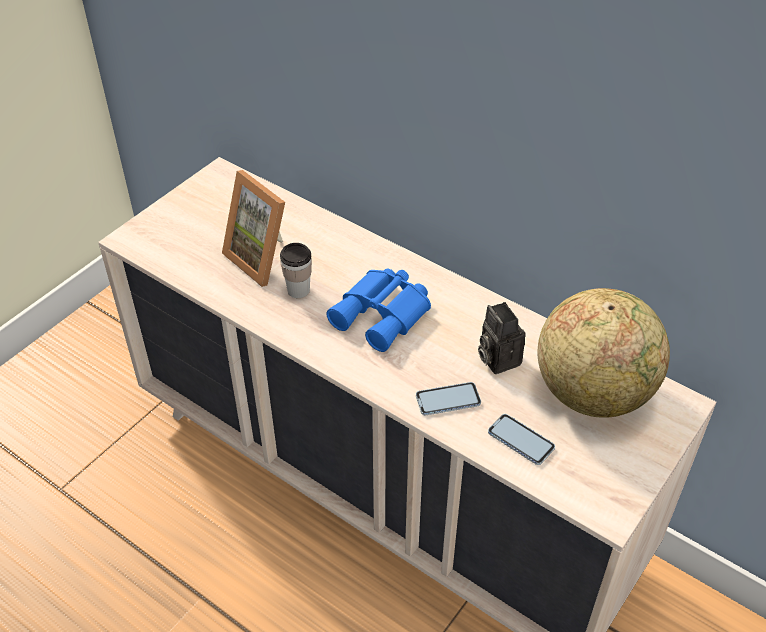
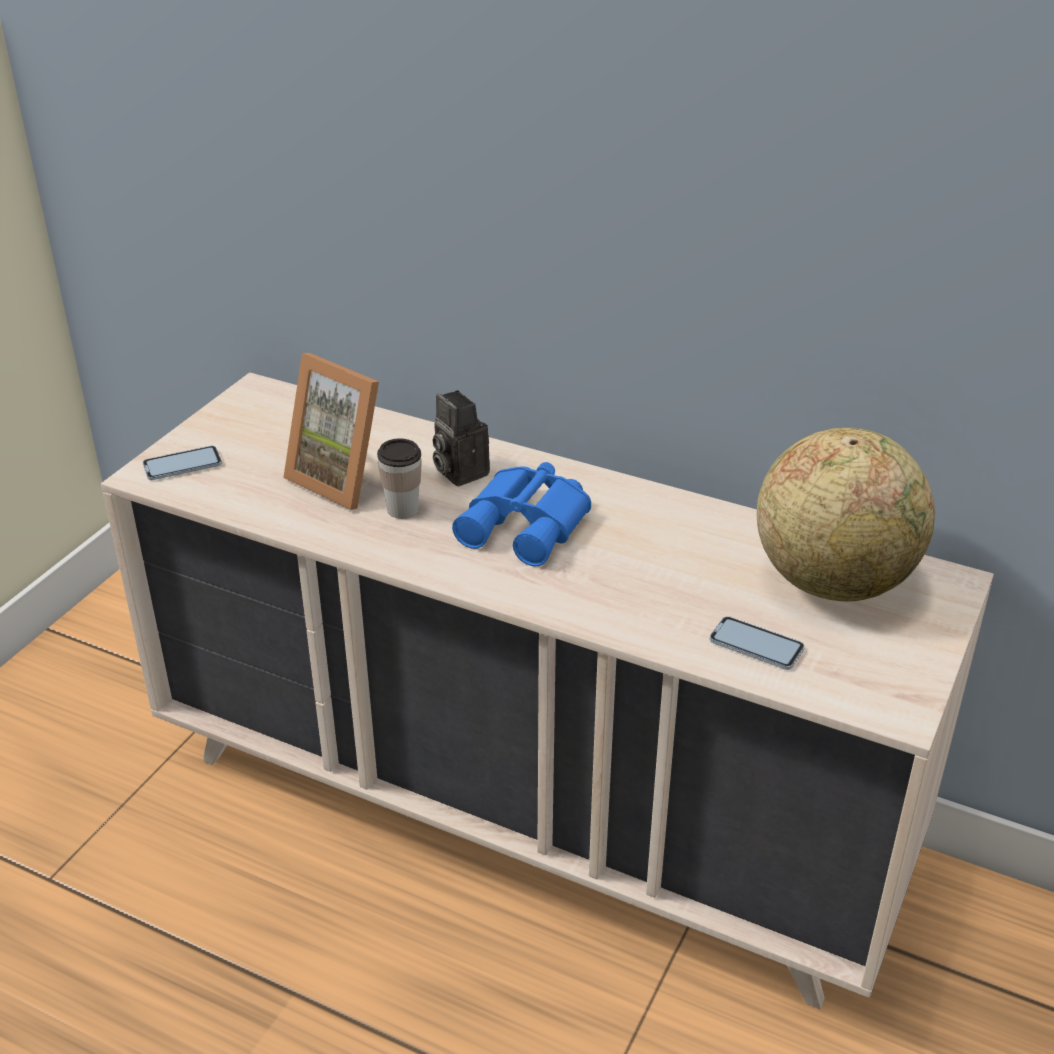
camera: 10 degrees left, 10 degrees down
(448, 400) = (644, 611): phone -> phone (182, 465)
(496, 358) = (695, 557): camera -> camera (458, 471)

